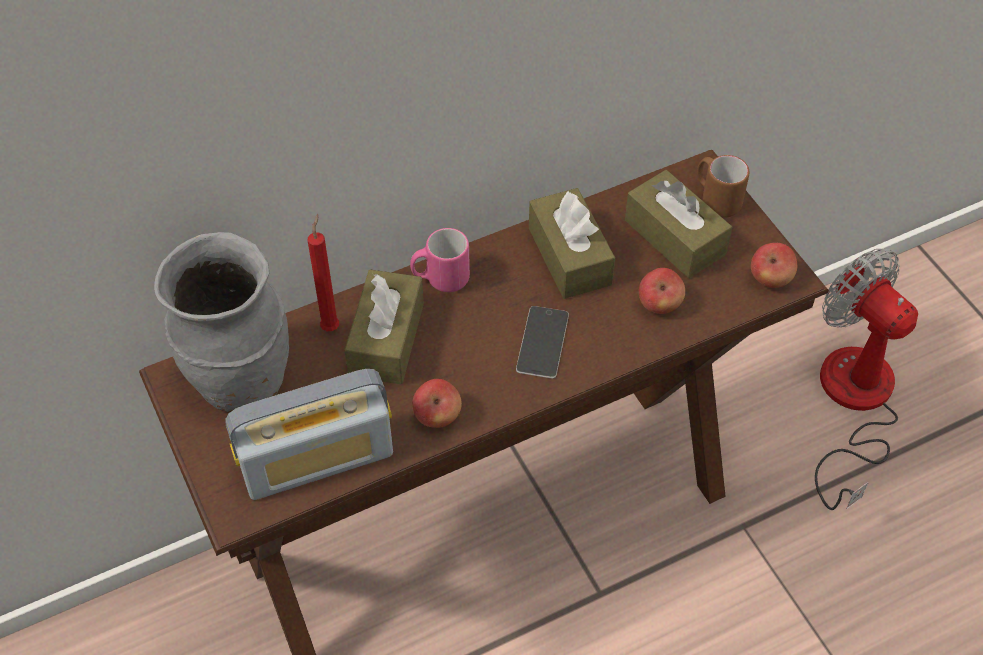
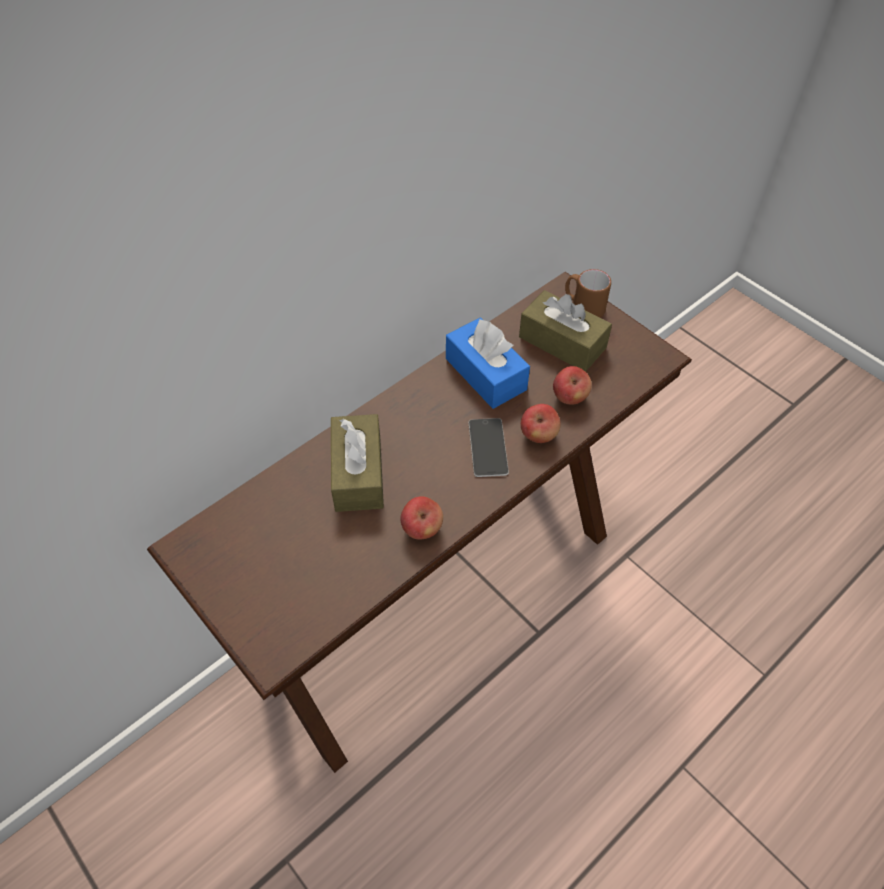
camera: 15 degrees left, 0 degrees up
(240, 382) = (242, 538): grey vase -> none
(317, 460) = (330, 591): radio -> none
(331, 326) = (307, 472): red candle -> none
(440, 279) = (387, 414): pink mug -> none
(569, 256) = (485, 374): brown tissue box -> blue tissue box
(770, 279) = (646, 359): apple -> apple (538, 435)
(853, 403) = (673, 447): fan -> none

